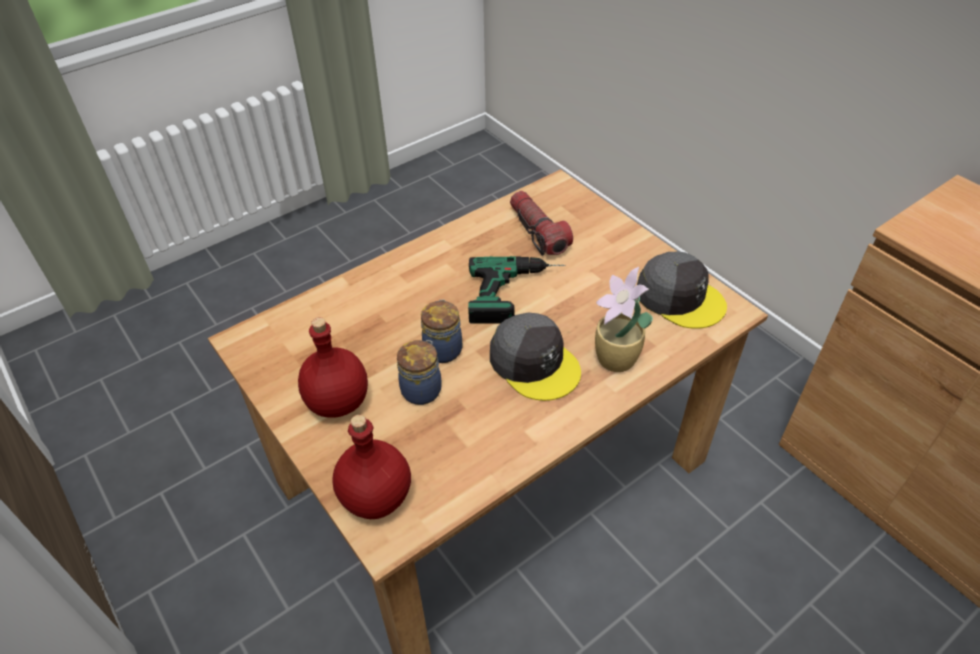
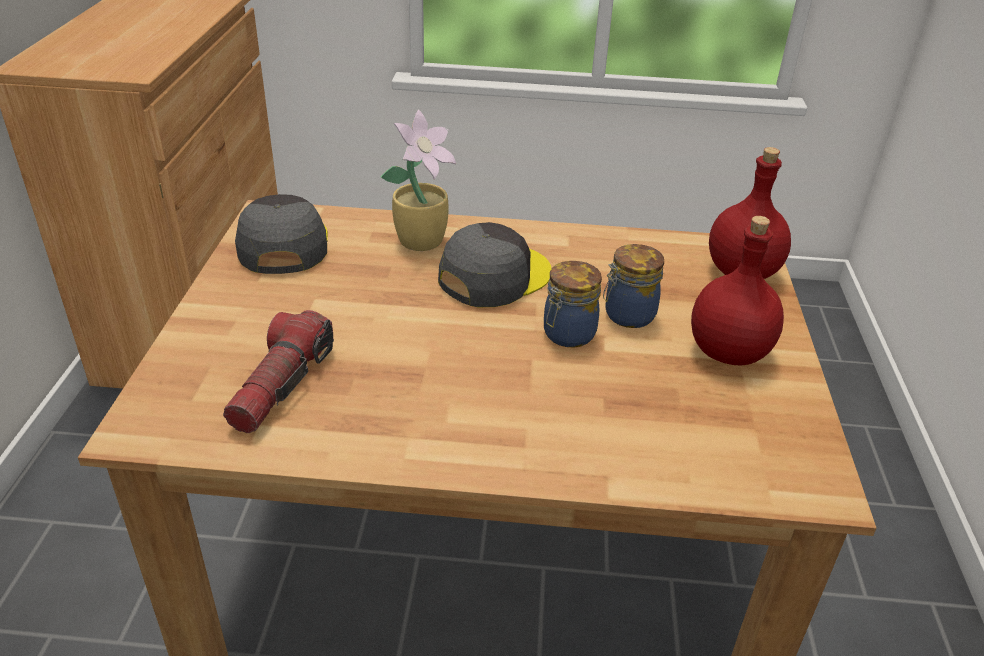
camera: 140 degrees left, 10 degrees down
(517, 293) = (418, 337): power drill -> none
(534, 363) = (494, 276): grey cap -> grey cap turned 45 degrees clockwise

